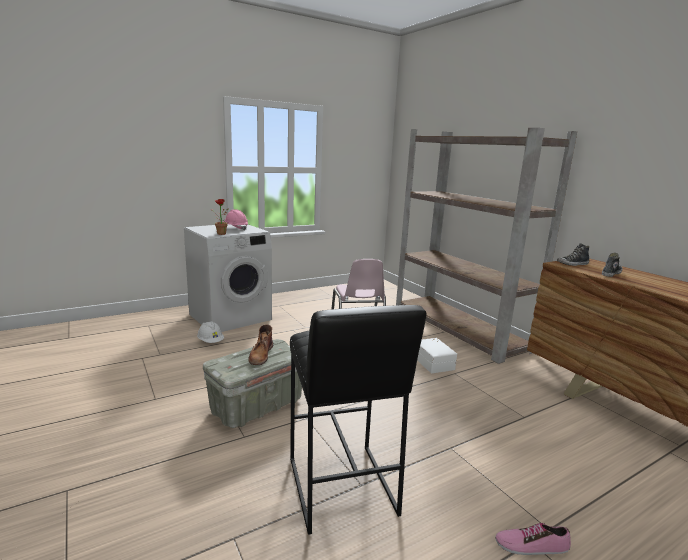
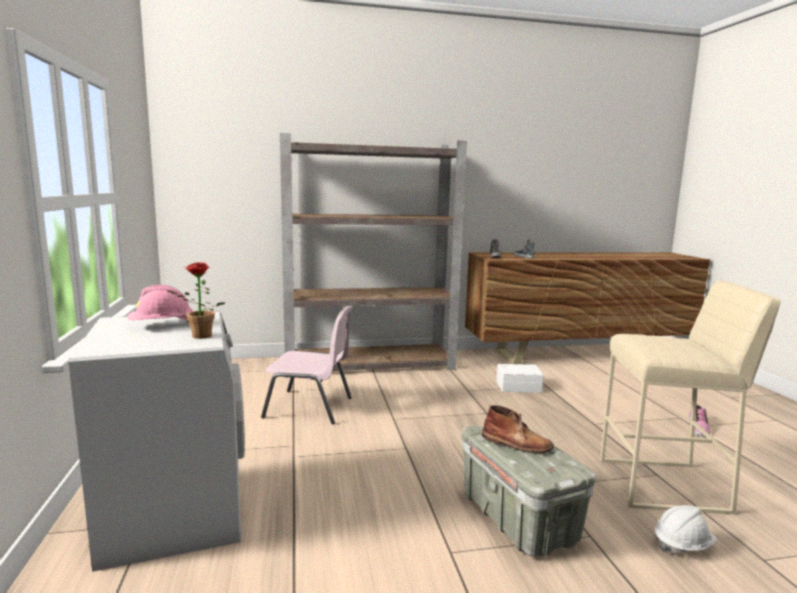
camera: 70 degrees left, 5 degrees down
(210, 341) = (277, 546): white hard hat -> white hard hat (682, 545)
(341, 487) = (664, 485): black stool -> beige stool
(434, 362) = (441, 393): white storage box -> white storage box (518, 386)

